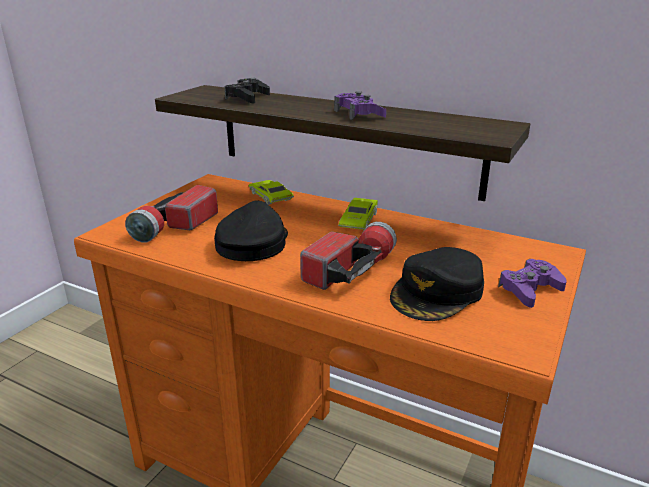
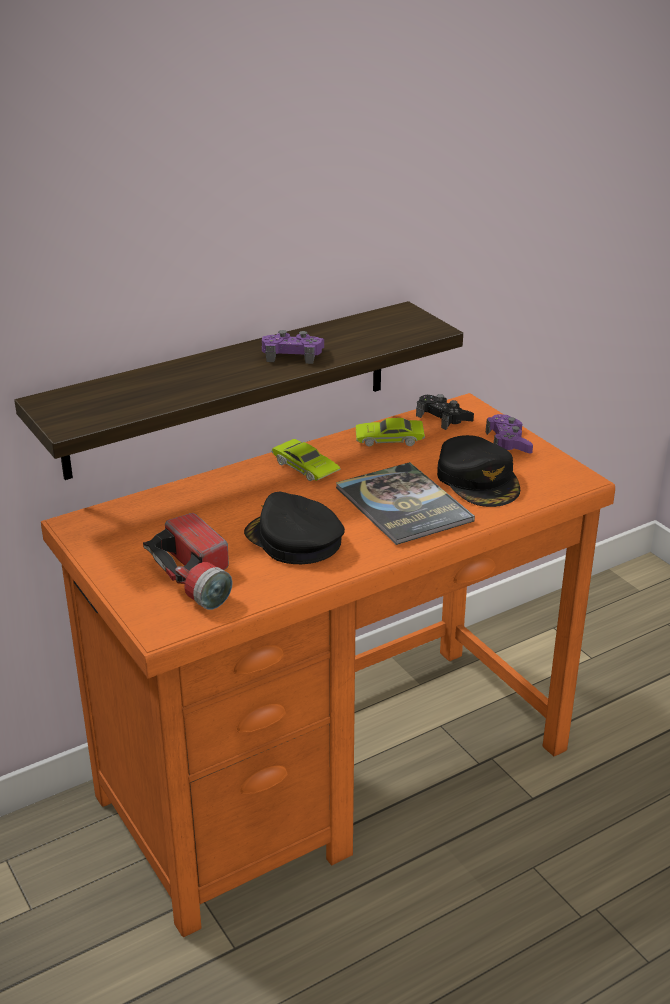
camera: 60 degrees left, 5 degrees up
(247, 98) = (139, 389): black game controller -> black game controller (443, 418)
(270, 197) = (183, 498): green toy car -> green toy car (389, 439)
(350, 269) = (403, 505): flashlight -> book

